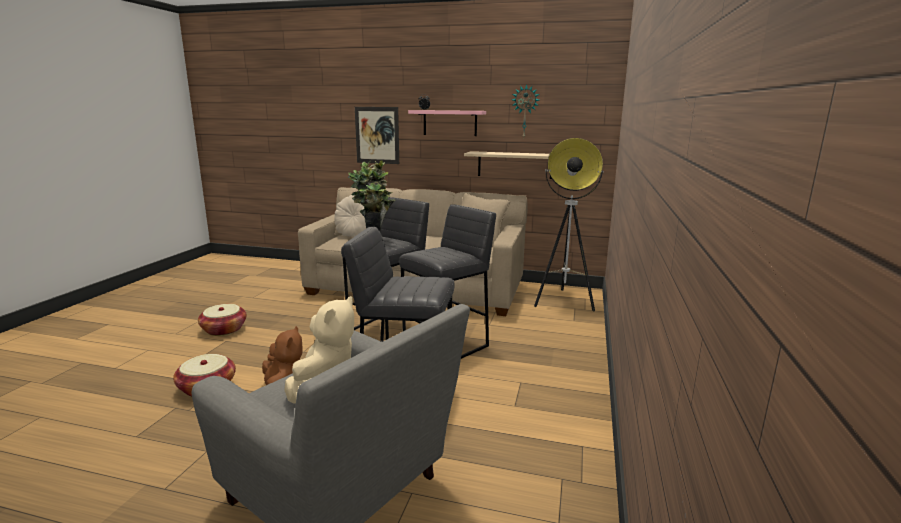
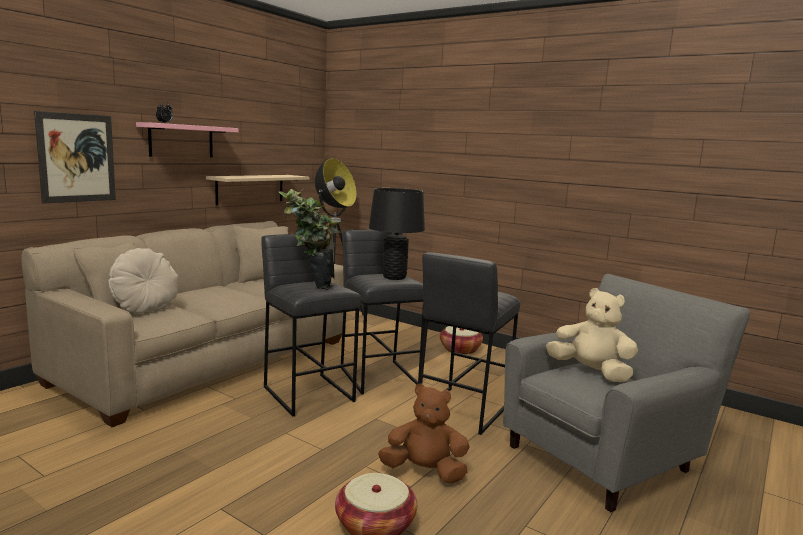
camera: 70 degrees left, 5 degrees down
(224, 330) = (171, 509): basket -> basket (460, 350)
(440, 254) = (394, 277): none -> black table lamp
(525, 112) = (257, 130): wall clock -> none

